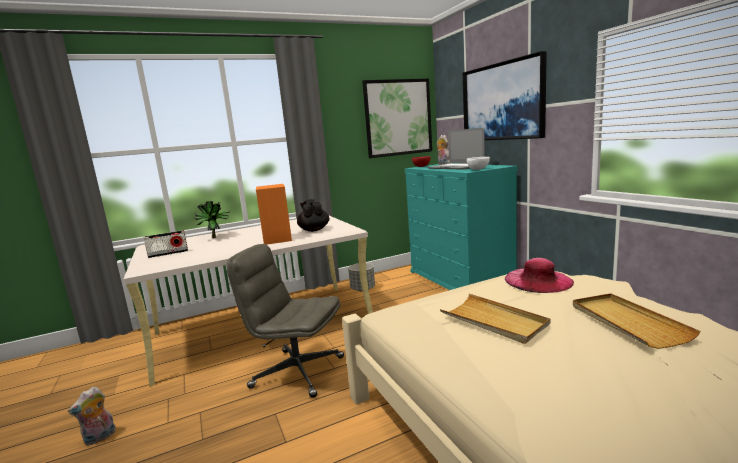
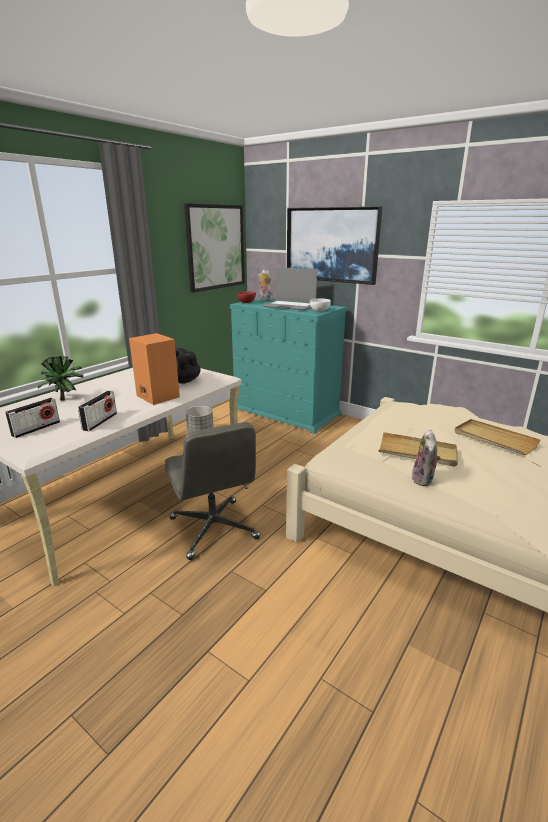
camera: 30 degrees left, 10 degrees up
(100, 438) = (56, 654): plush toy -> plush toy (424, 480)
(211, 253) = (100, 421): none -> radio
(297, 372) = (214, 529): grey office chair -> grey office chair turned 105 degrees counterclockwise
(538, 280) = (409, 413): pink hat -> none

